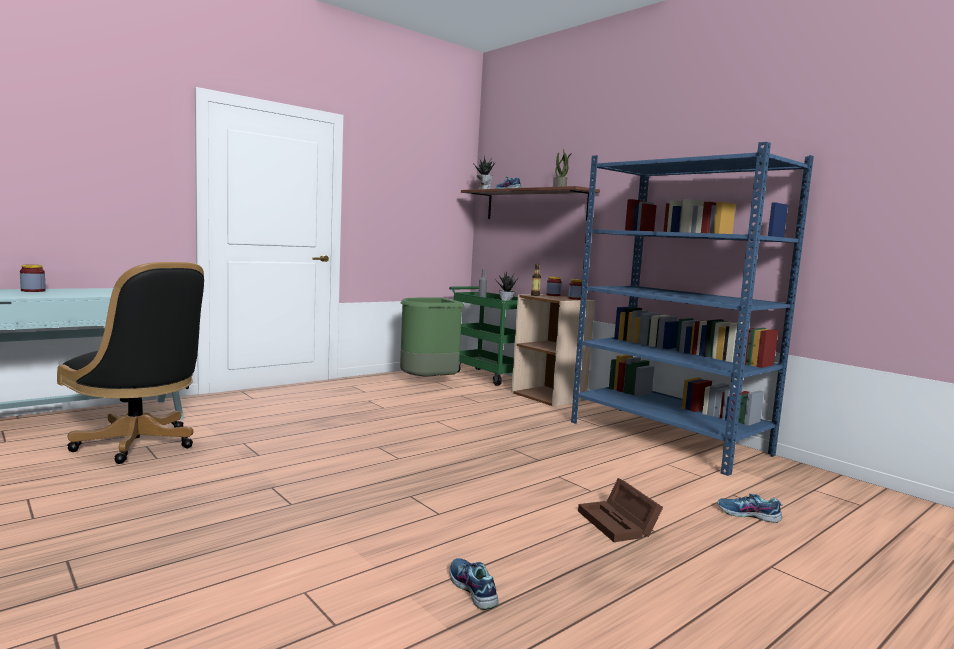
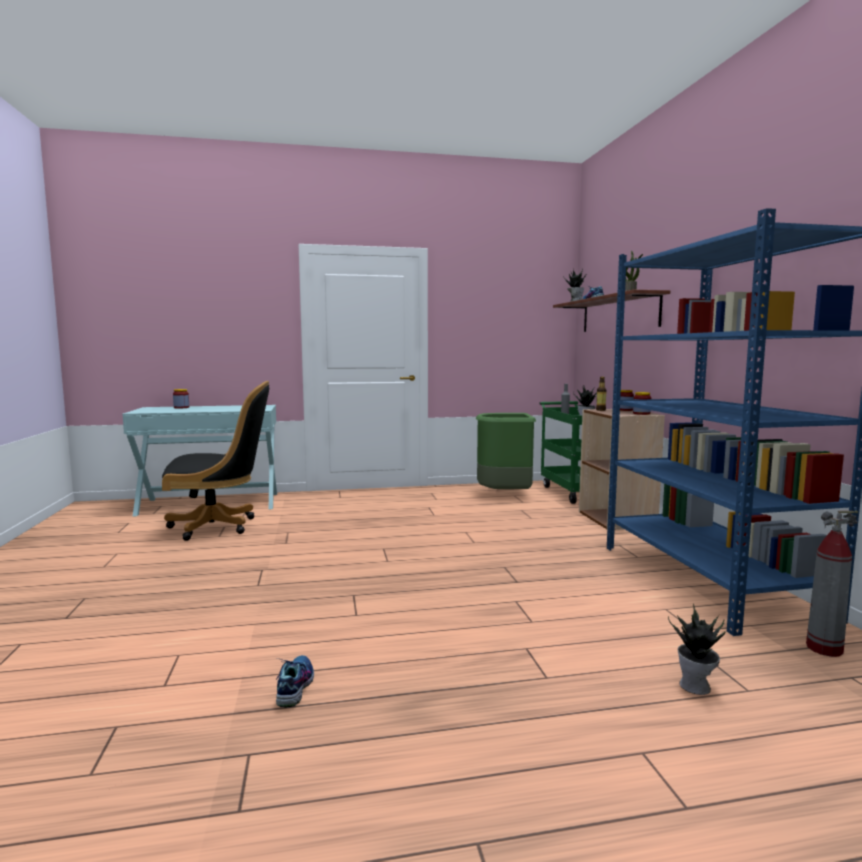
camera: 30 degrees right, 0 degrees up
(141, 447) = (220, 527): black office chair -> black office chair turned 75 degrees counterclockwise
(619, 524) = (516, 661): brown storage box -> none
(748, 515) = (696, 687): shoe -> potted plant
(782, 474) = (824, 649): none -> fire extinguisher

